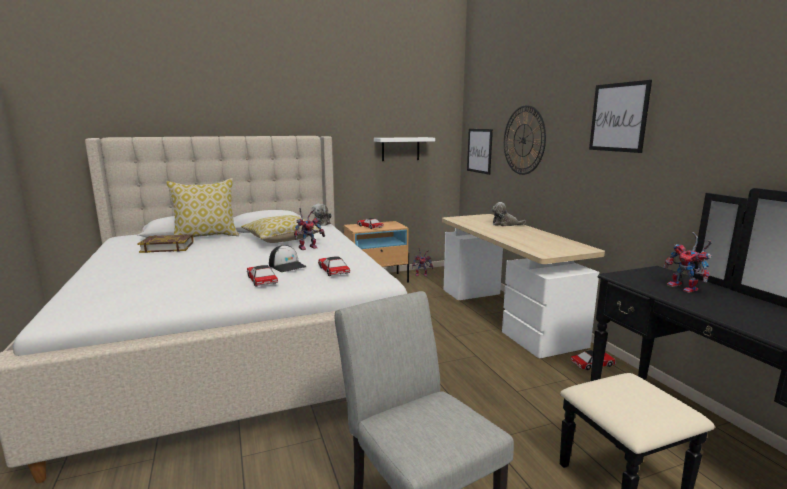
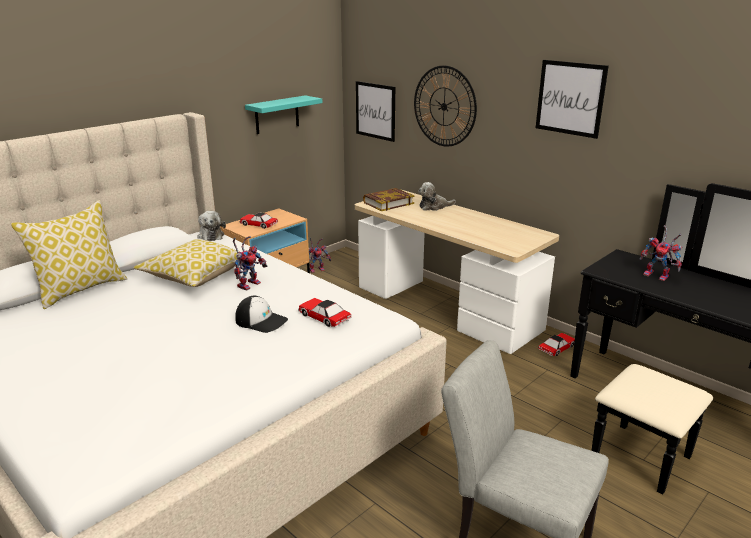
camera: 25 degrees left, 10 degrees up
(167, 247) = (50, 321): book -> book (388, 203)
(262, 280) = (260, 351): toy car -> none
(400, 149) = (277, 115): white shelf -> turquoise shelf

